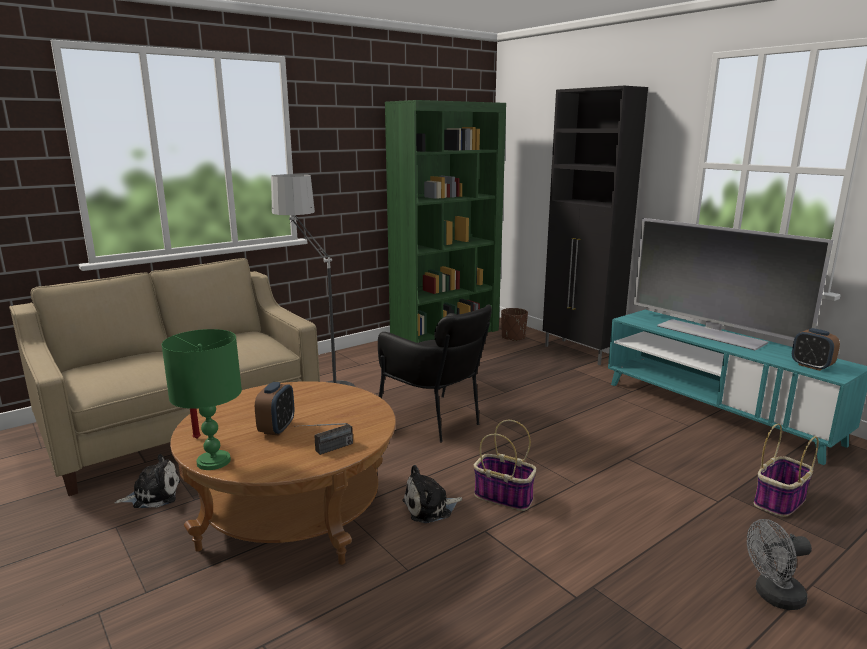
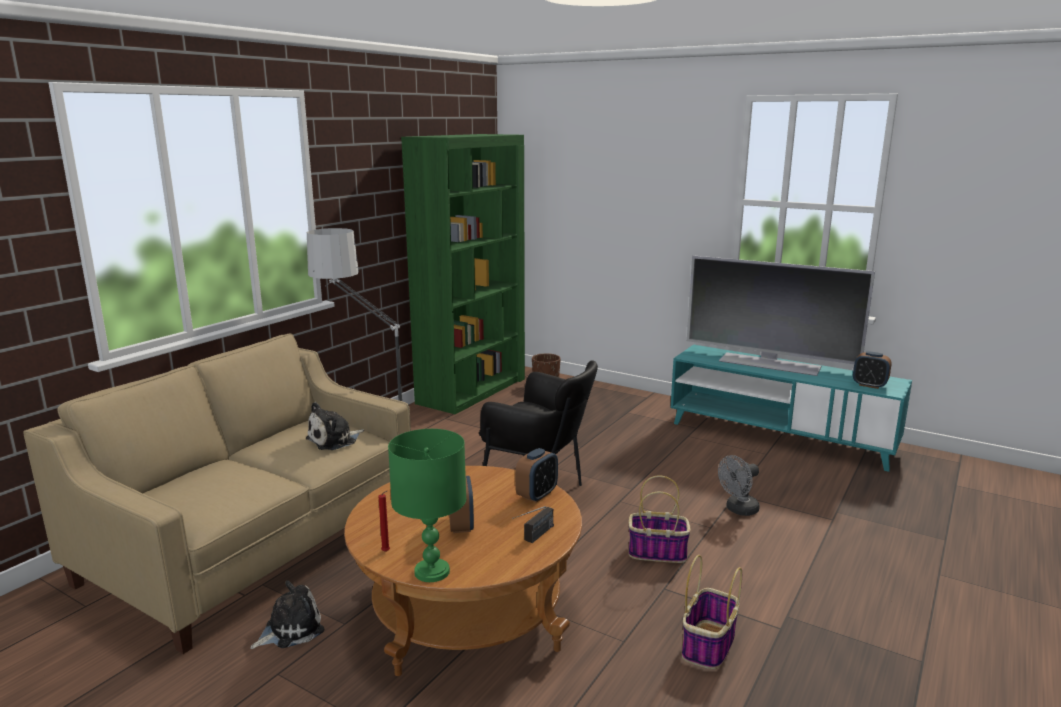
camera: 20 degrees left, 0 degrees up
(366, 415) = (537, 495): none -> alarm clock
(430, 508) = (598, 578): plush toy -> plush toy (334, 440)
(581, 352) = (623, 393): black cabinet -> none
(773, 596) = (919, 590): grey fan -> grey fan (738, 510)
(779, 501) = (877, 510): basket -> basket (708, 646)

